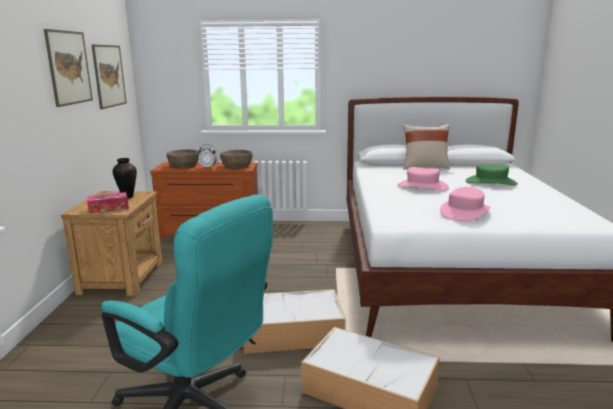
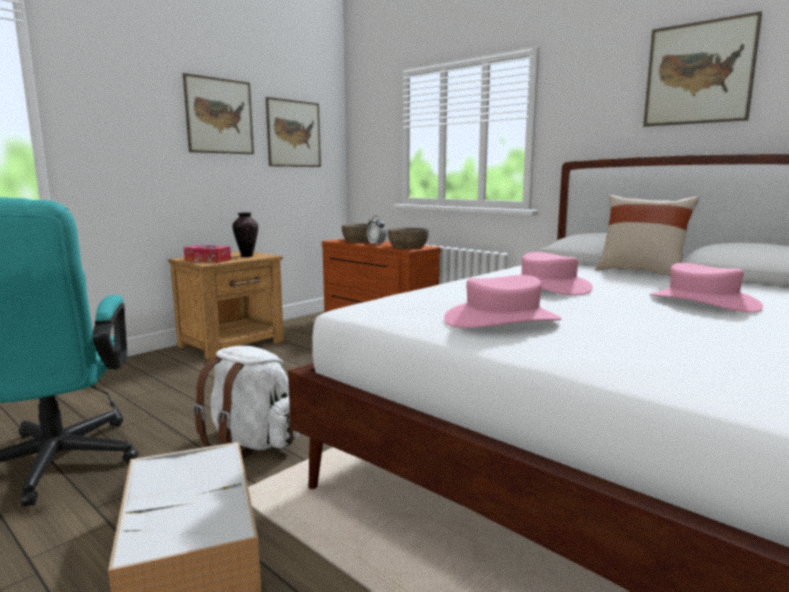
camera: 40 degrees right, 5 degrees down
(290, 332) = (252, 443): storage box -> white backpack
(422, 49) = (698, 73): none -> picture
(490, 182) = (702, 302): green hat -> pink hat

